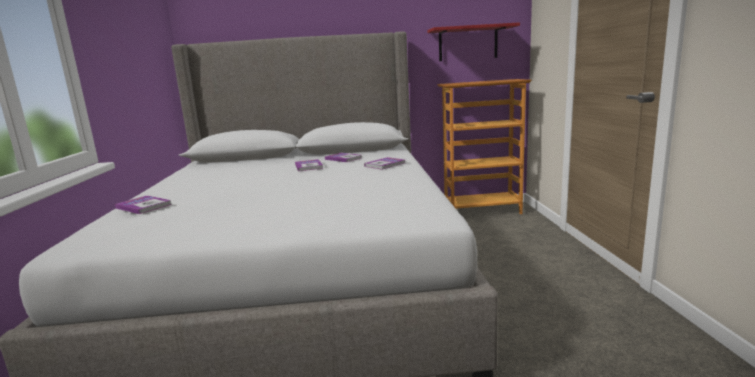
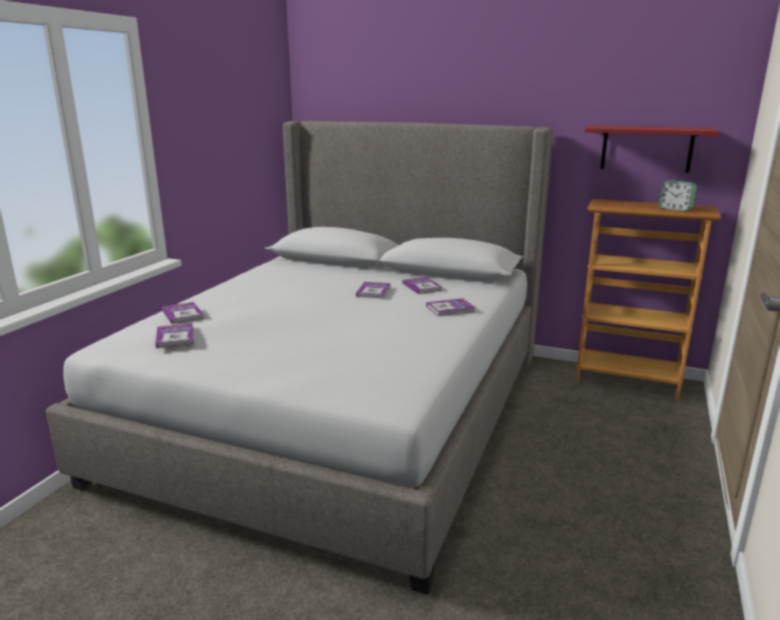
camera: 25 degrees right, 5 degrees up
(157, 221) = (175, 337): none -> book
(498, 80) = (675, 209): none -> alarm clock

